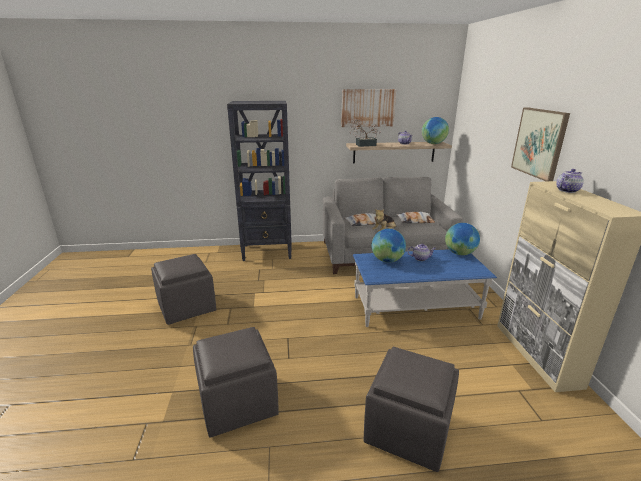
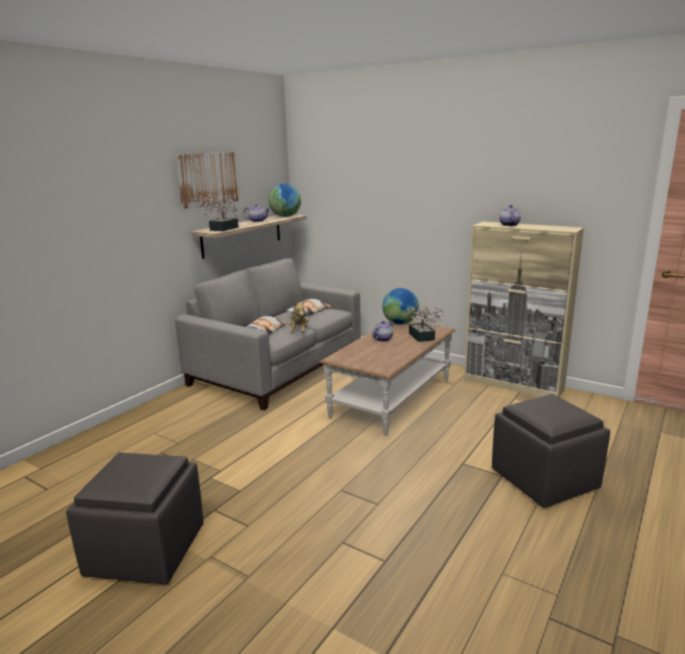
camera: 50 degrees left, 5 degrees down
(238, 401) = (412, 571): grey ottoman -> none
(268, 252) = (129, 429): black bookcase -> none
(387, 260) = (362, 352): globe -> none
(415, 307) = (391, 398): blue coffee table -> brown coffee table
(450, 270) = (422, 338): none -> potted plant
(539, 143) = (442, 192): picture -> none

